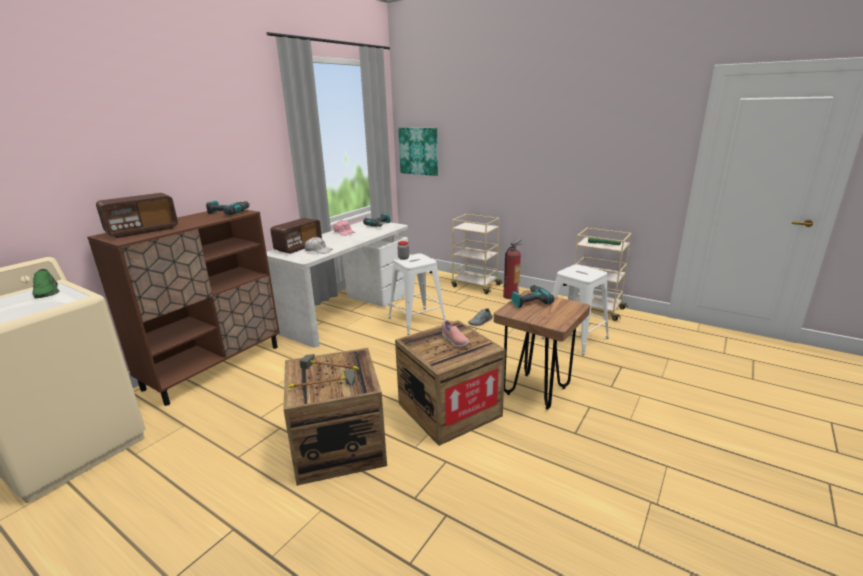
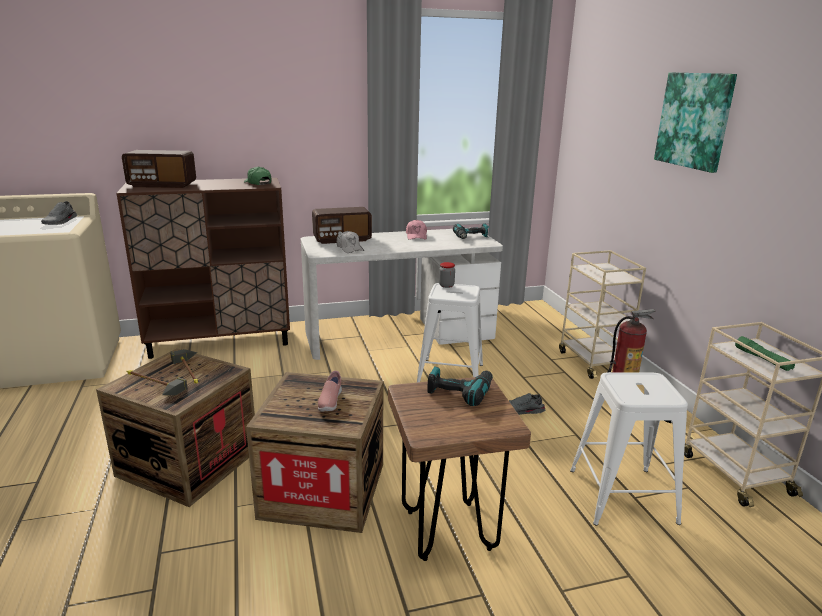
camera: 40 degrees right, 0 degrees up
(48, 292) = (61, 222): green shoe -> grey shoe
(229, 212) = (258, 183): power drill -> green cap
(419, 151) = (581, 146): picture -> picture (694, 120)

